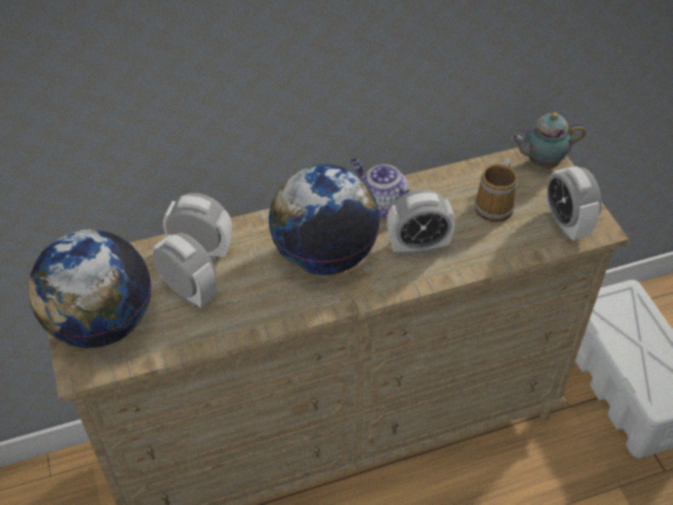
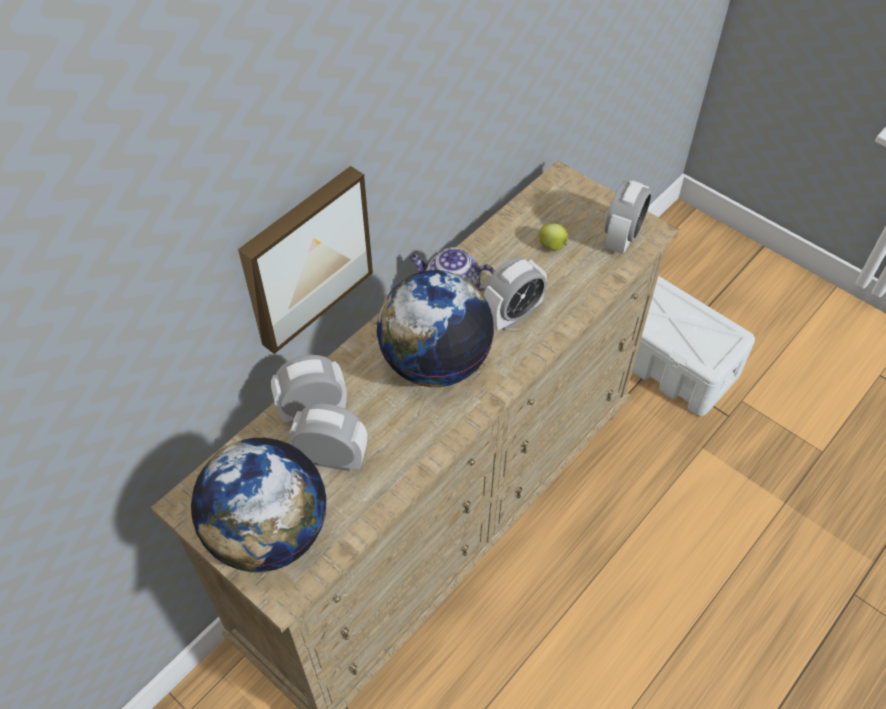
camera: 30 degrees left, 5 degrees up
(231, 110) = (305, 257): none -> picture
(496, 206) = (553, 246): mug -> apple
(541, 163) = (563, 189): teapot -> none
(566, 224) = (622, 238): alarm clock -> alarm clock turned 105 degrees counterclockwise

